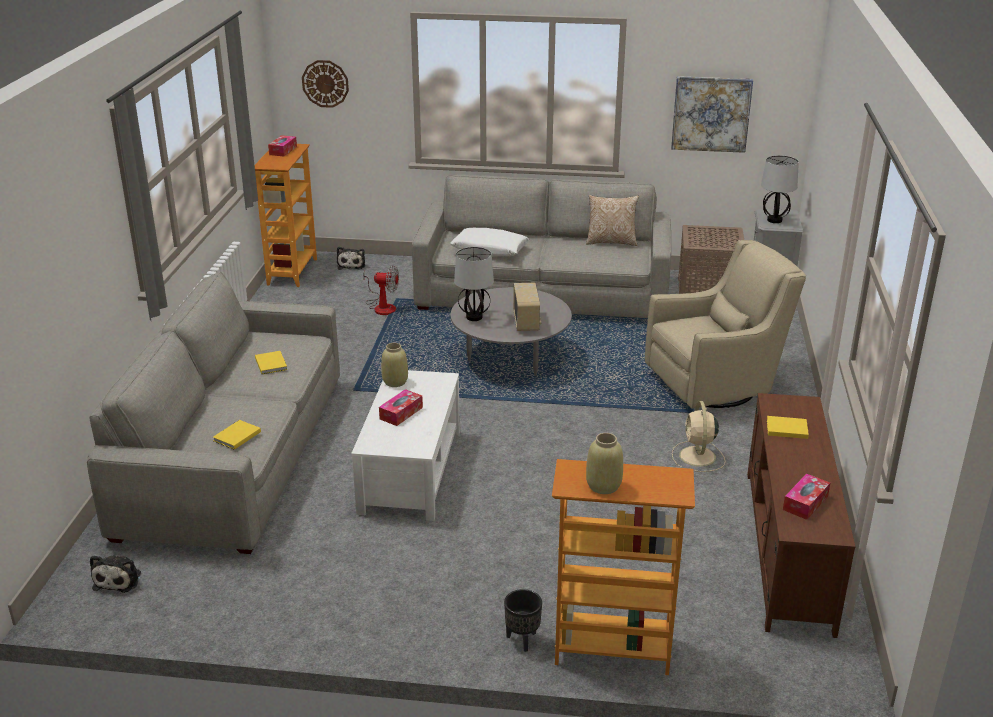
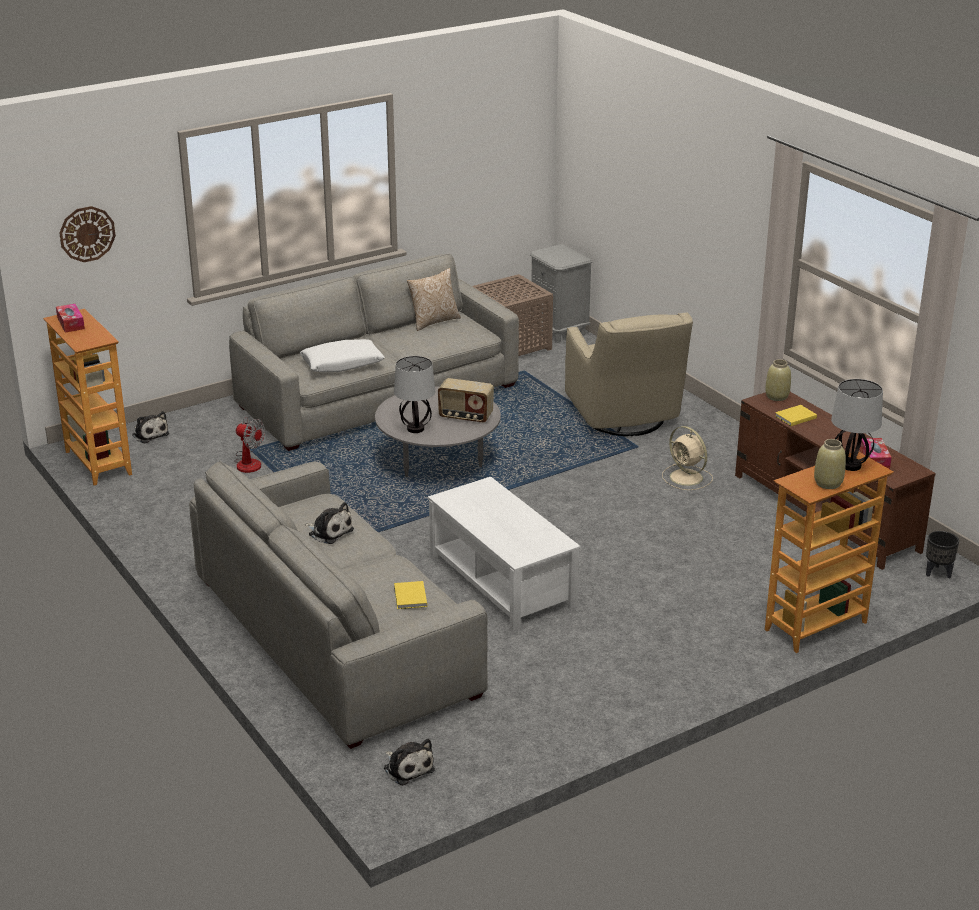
camera: 40 degrees left, 0 degrees up
(271, 363) = (329, 532): yellow book -> plush toy
(382, 306) = (249, 461): fan -> fan turned 60 degrees clockwise
(395, 382) = (453, 503): beige vase -> beige vase (777, 396)
(401, 413) = (500, 524): tissue box -> none
(522, 640) = (756, 650): black planter -> black planter (938, 573)
(526, 322) = (465, 417): radio -> radio turned 150 degrees clockwise
(711, 114) = (474, 170): picture -> none
(716, 386) = (625, 420): beige armchair -> beige armchair turned 135 degrees clockwise
(774, 220) = (559, 258): table lamp -> table lamp (850, 465)

